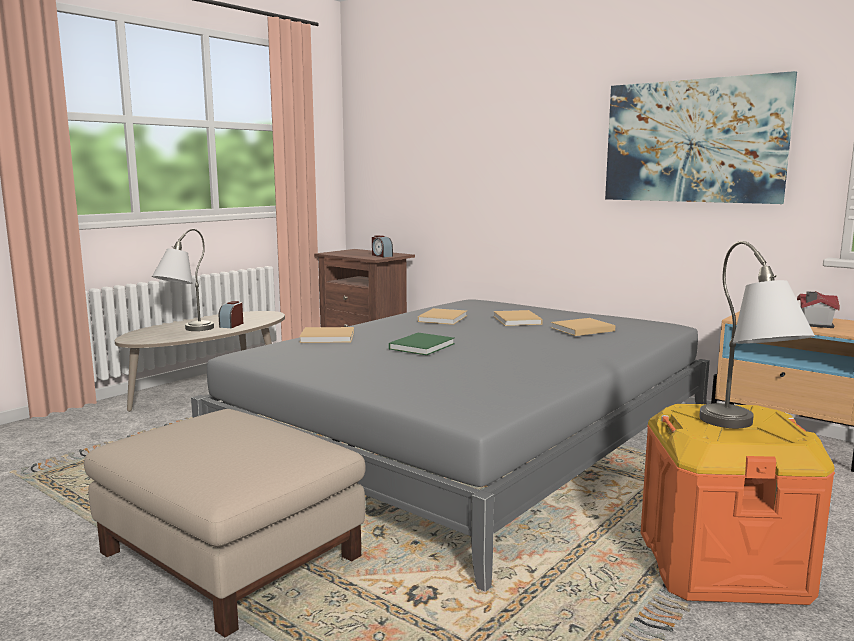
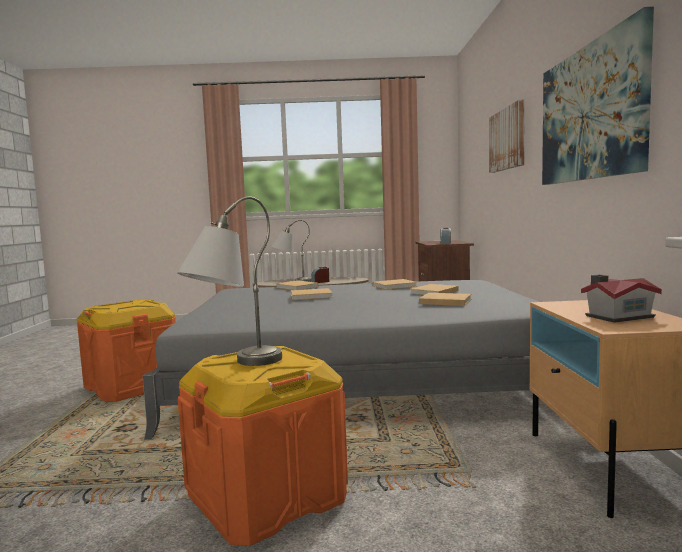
camera: 50 degrees right, 5 degrees down
(232, 554) = (132, 386): beige ottoman -> orange storage box
(423, 346) = (312, 296): green book -> beige book
(508, 139) = (507, 139): none -> picture

